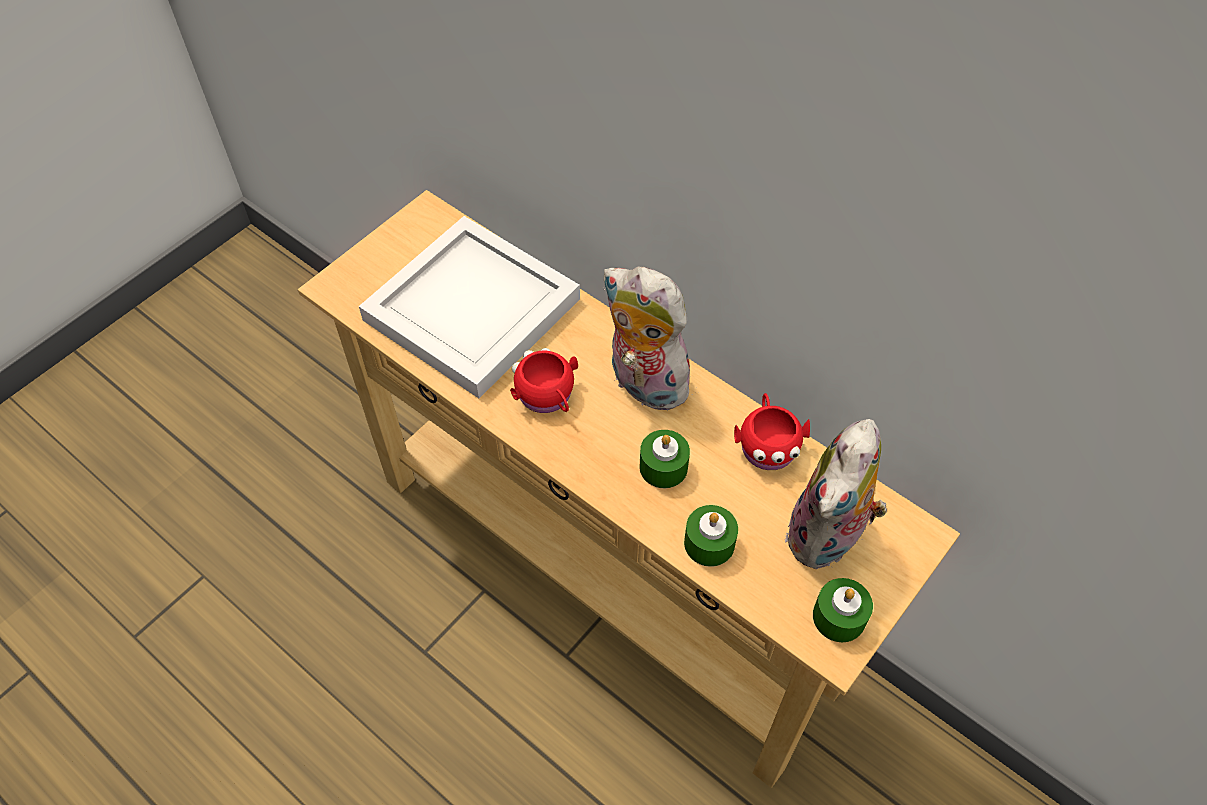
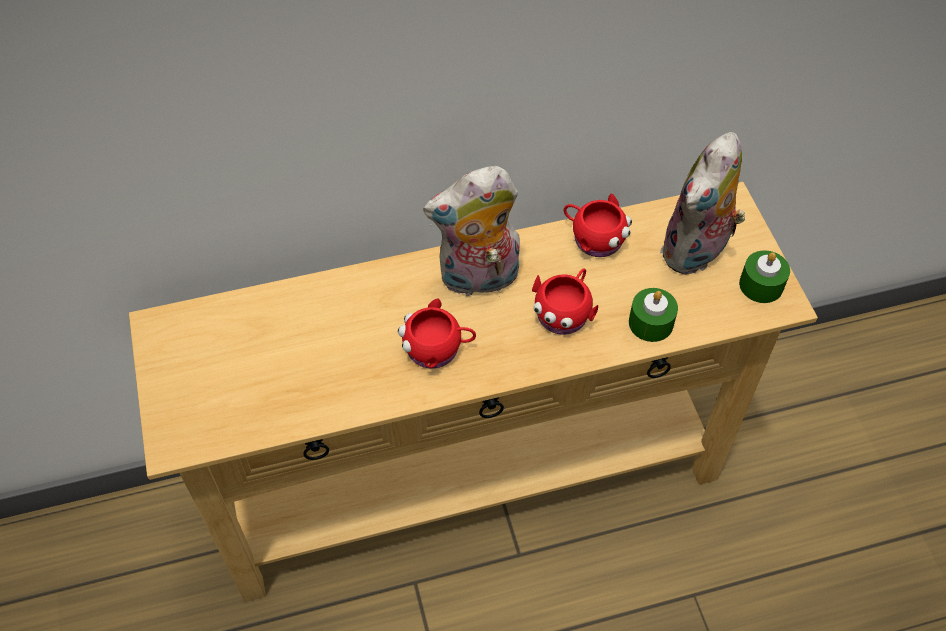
camera: 55 degrees left, 0 degrees up
(475, 309) = (302, 349): white tray -> none
(663, 467) = (564, 311): green candle -> red mug
(827, 538) = (696, 252): plush toy -> plush toy turned 60 degrees clockwise

